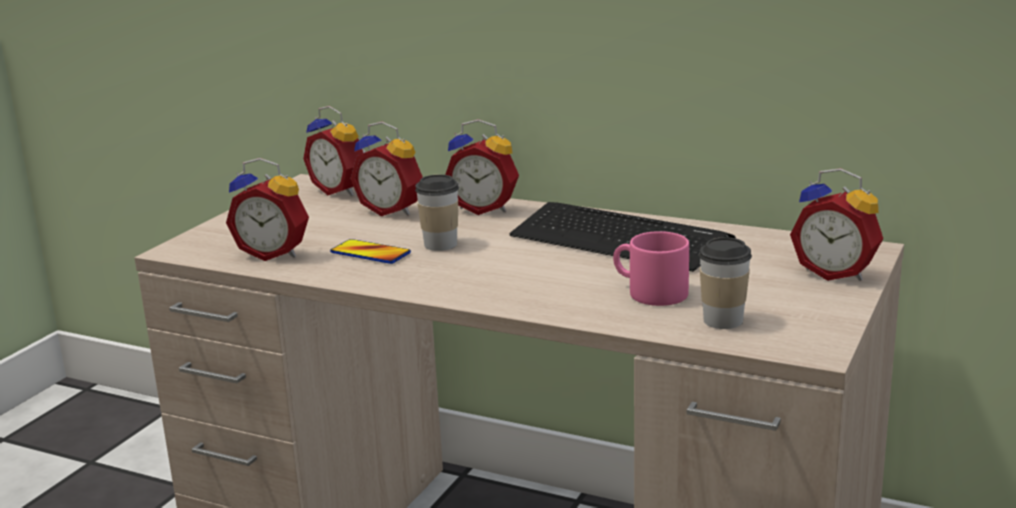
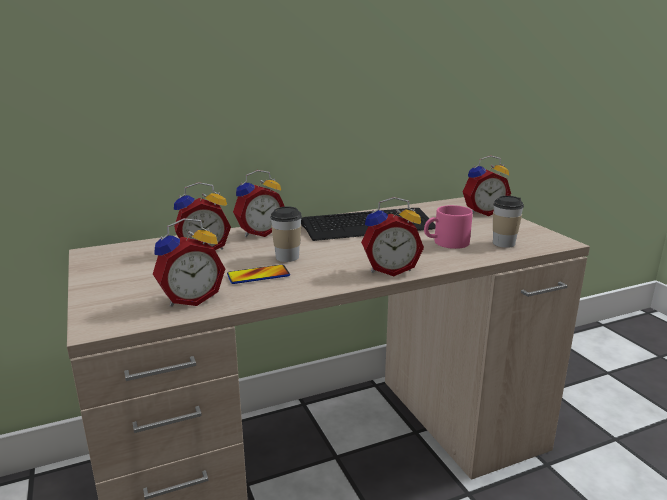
camera: 50 degrees left, 0 degrees up
(341, 190) = (134, 249): alarm clock -> alarm clock (390, 270)

